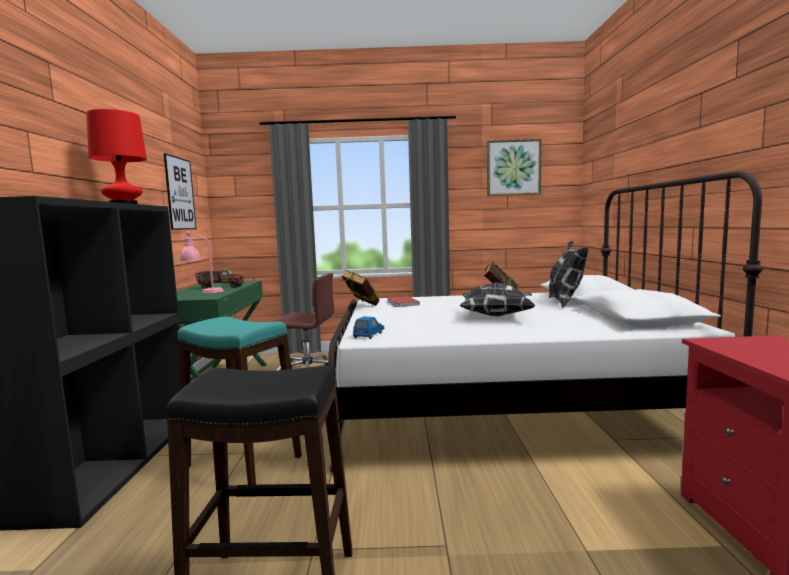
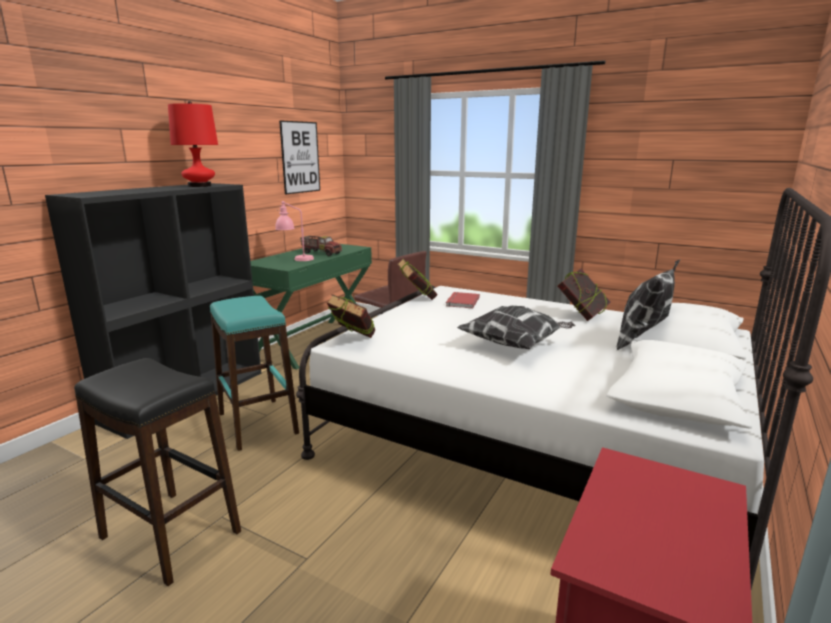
camera: 30 degrees right, 10 degrees up
(369, 335) = (352, 341): blue toy car -> book
(513, 168) = (685, 132): picture -> none

